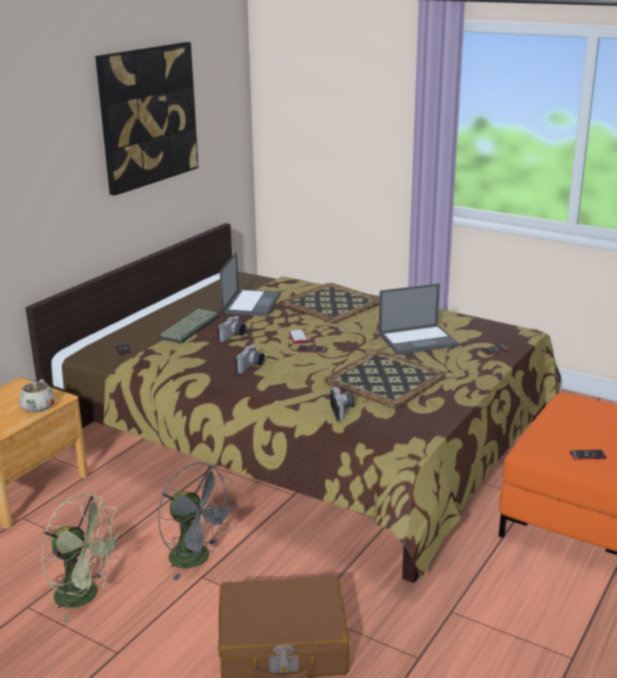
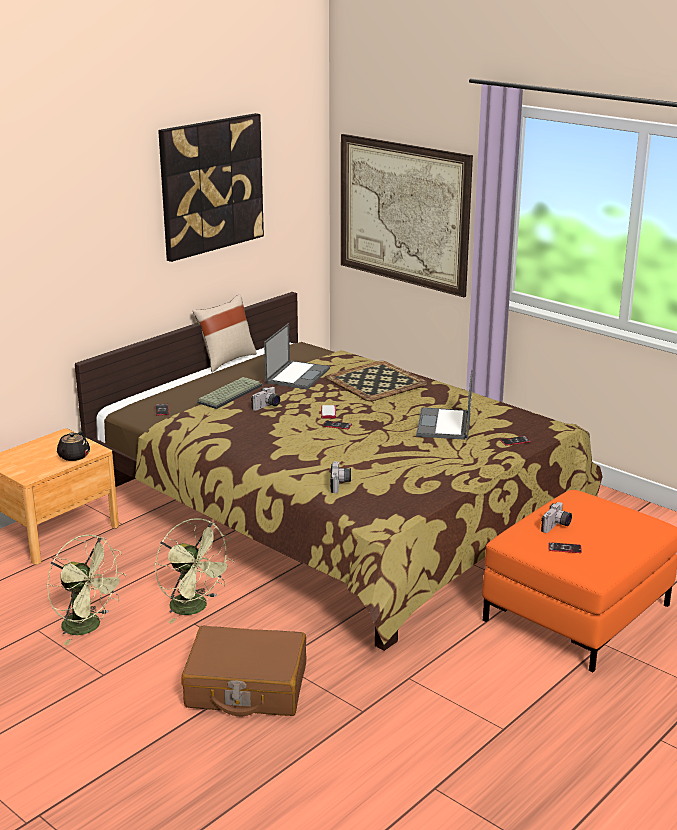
camera: 10 degrees right, 0 degrees up
(37, 407) = (73, 456): beige teapot -> black teapot
(171, 294) = (226, 360): none -> beige pillow
(197, 559) = (195, 608): grey fan -> green fan
(251, 367) = (272, 436): camera -> camera (557, 526)
(332, 138) = (403, 213): none -> picture
(385, 378) = (393, 459): tray -> none
(418, 340) = (444, 425): laptop -> laptop turned 105 degrees clockwise

